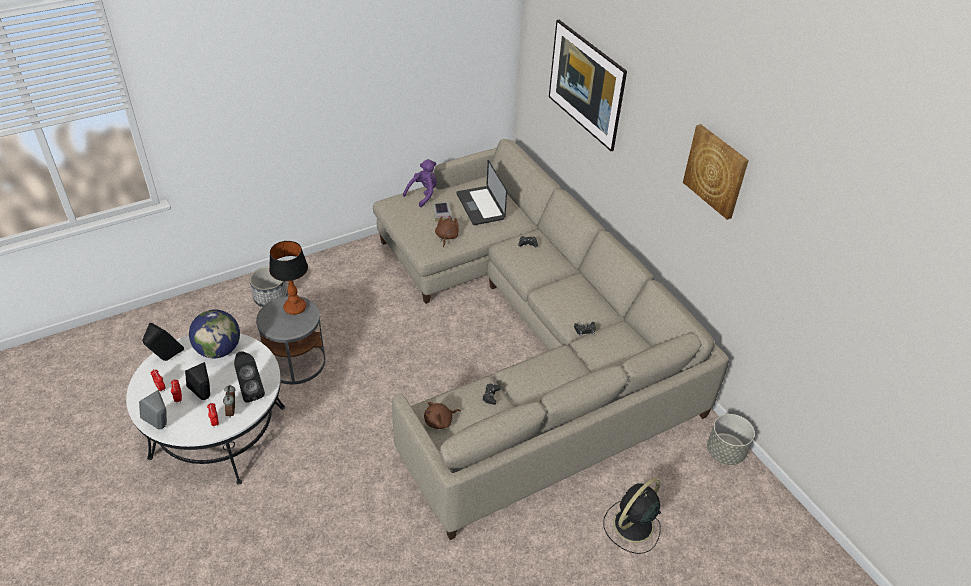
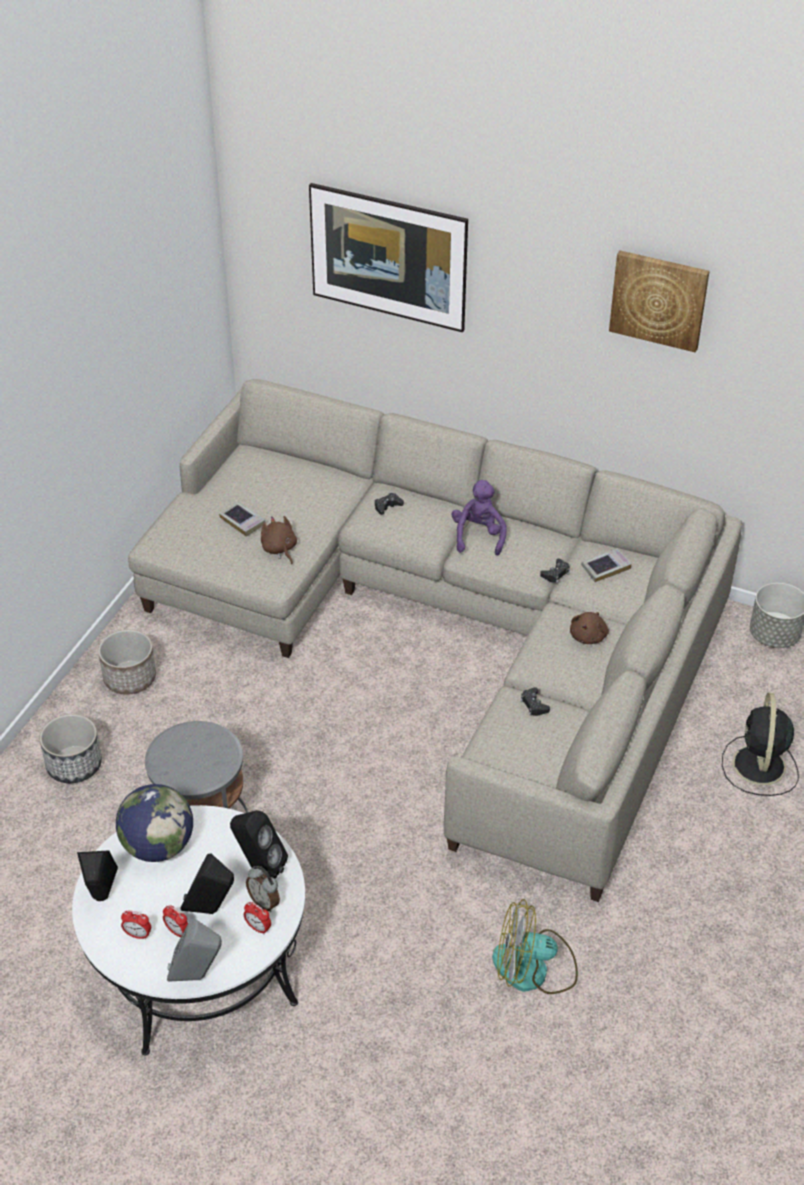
camera: 35 degrees left, 0 degrees up
(295, 308) = (191, 740): table lamp -> none
(339, 271) = (130, 678): none -> planter
(374, 552) = (533, 969): none -> fan
(423, 194) = (188, 510): purple plush toy -> purple plush toy (478, 536)
(440, 421) = (510, 766): brown plush toy -> brown plush toy (588, 636)
(480, 206) = (281, 488): laptop -> none
(619, 343) = (605, 568): none -> book

